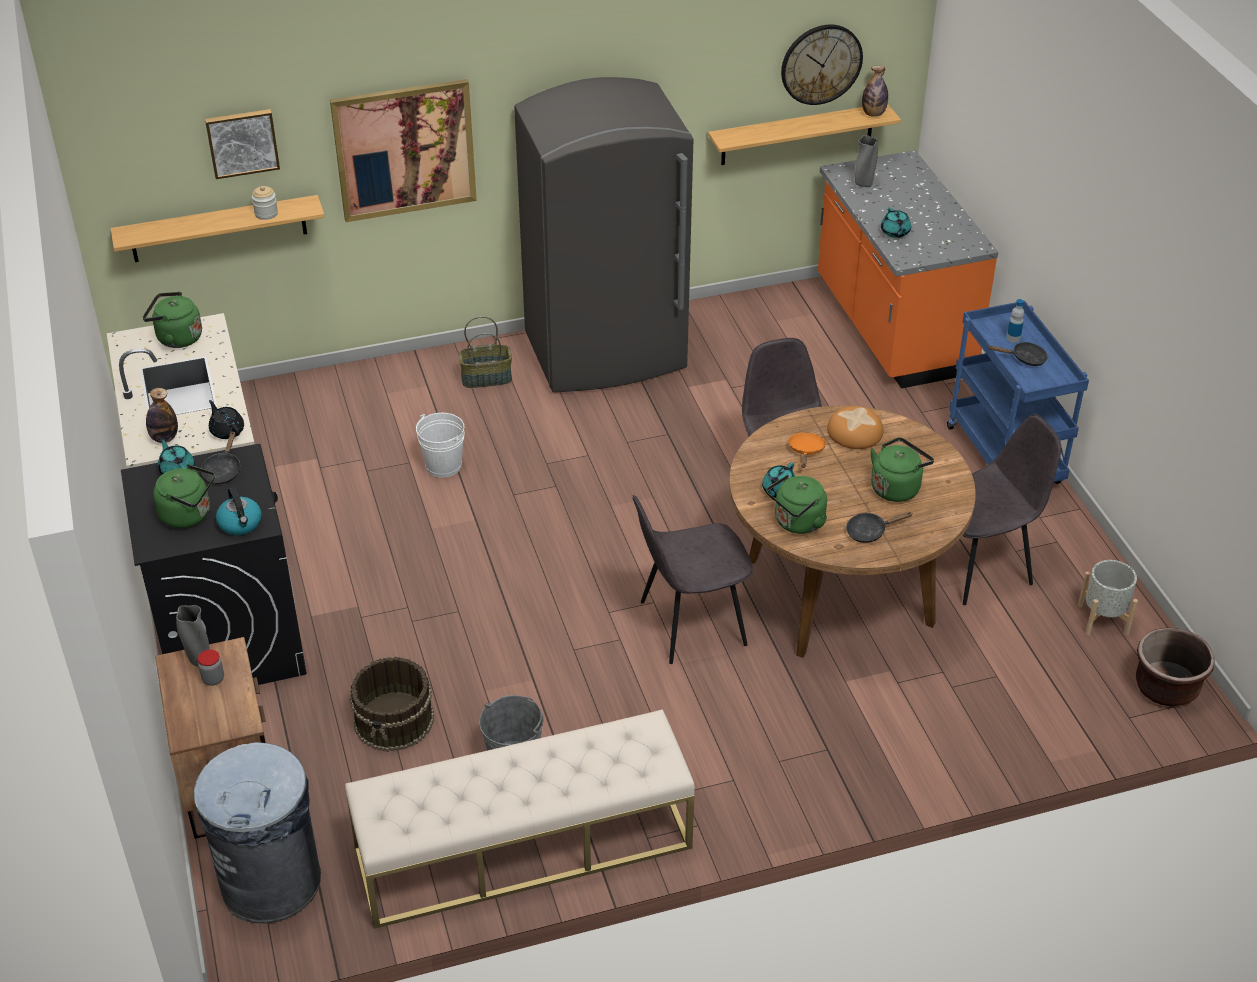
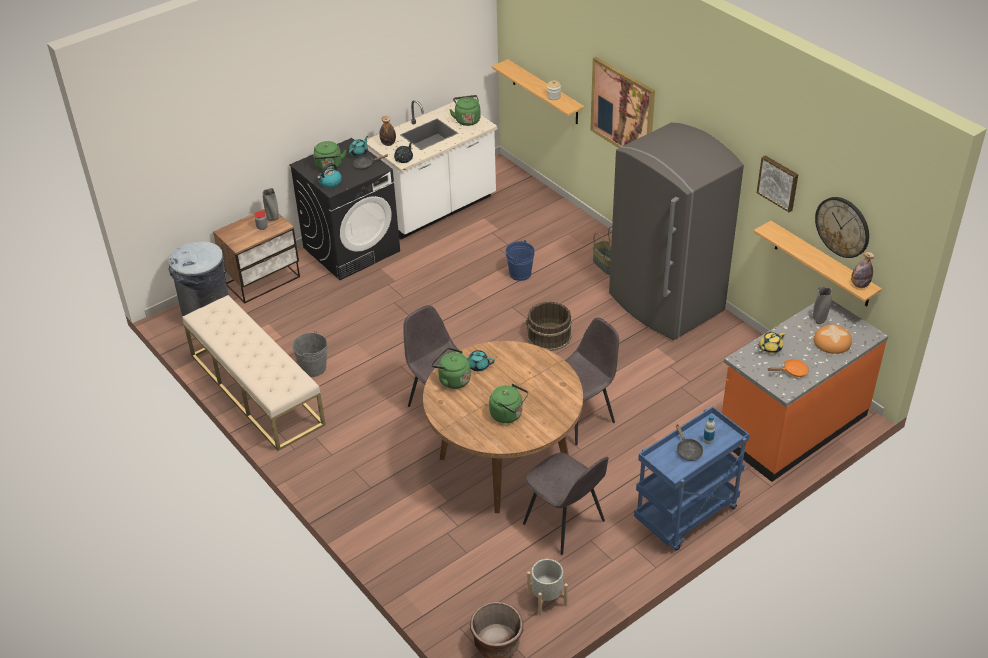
camera: 70 degrees right, 0 degrees up
(242, 142) = (559, 53): picture -> picture (778, 182)
(395, 720) = (322, 319): brown bucket -> brown bucket (549, 336)
(443, 465) = (520, 274): white bucket -> blue bucket
(806, 451) = (521, 368): orange frying pan -> orange frying pan (792, 371)
(854, 431) = (552, 384): bread -> bread (832, 341)
(870, 532) = (460, 412): black frying pan -> none
(895, 232) = (770, 348): turquoise teapot -> yellow teapot

